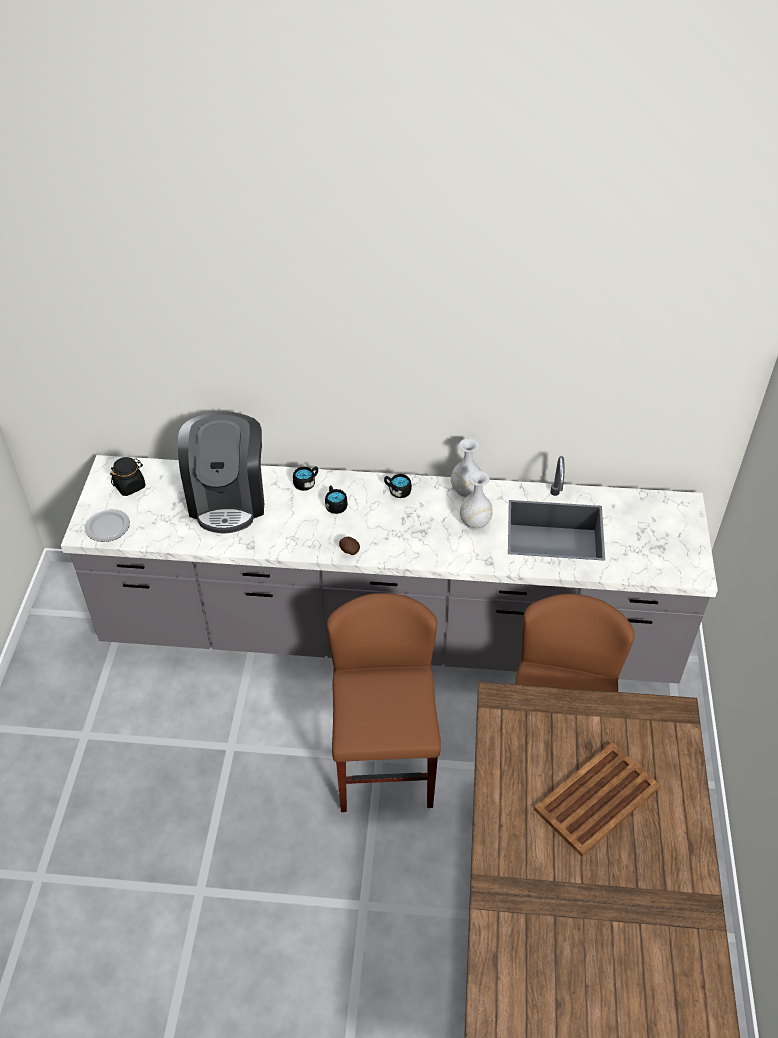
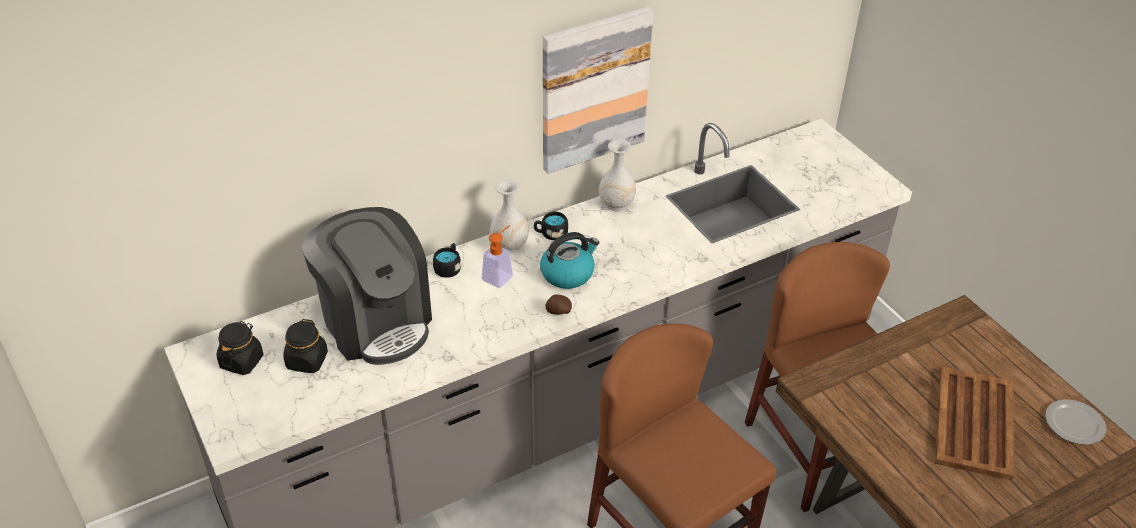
camera: 35 degrees left, 5 degrees down
(108, 526) = (257, 416): plate -> plate (1074, 423)
(166, 505) = (307, 361): none -> black jar
(335, 505) = (500, 275): black mug -> soap dispenser
(381, 526) = (568, 273): none -> kettle
(460, 392) = (594, 89): none -> picture
(475, 523) = (655, 229): white vase -> white vase (510, 245)

